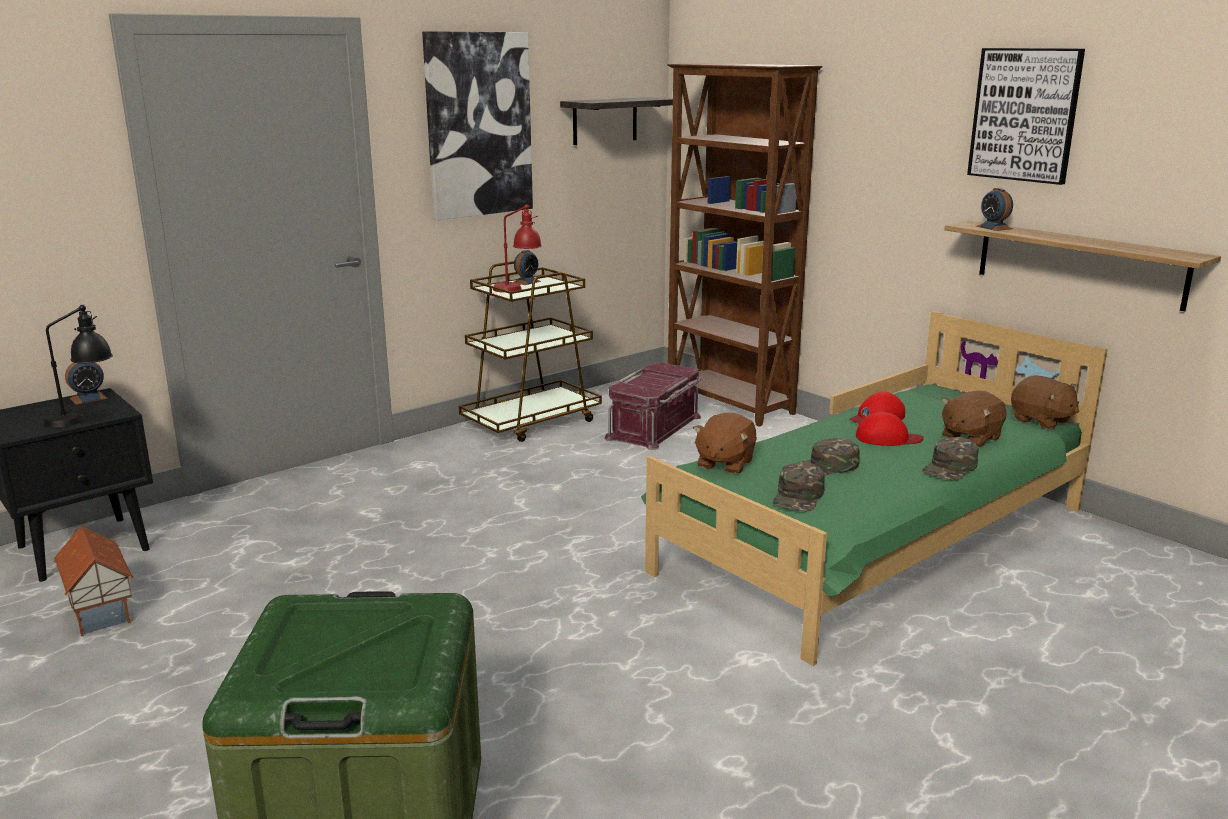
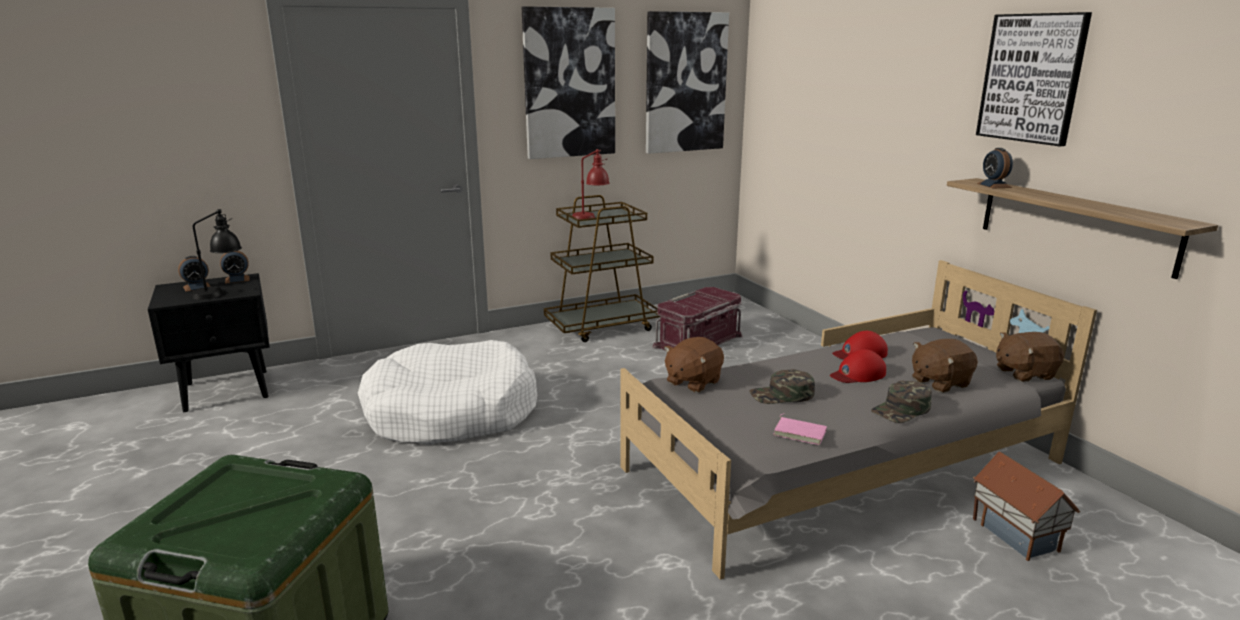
camera: 15 degrees right, 0 degrees up
(103, 611) = (207, 440): toy house -> toy house (1016, 533)
(407, 538) = (451, 412): none -> white dog bed
(526, 282) = (603, 212): alarm clock -> alarm clock (197, 287)
(605, 120) = (685, 83): shelf -> picture
(729, 404) = (773, 327): brown bookcase -> none
(799, 496) = (738, 420): green cap -> none
(867, 501) = (800, 432): none -> pink book
(876, 541) = (841, 466): green bed -> grey bed
(887, 438) = (858, 374): red cap -> red cap turned 135 degrees clockwise
(1041, 421) = (1024, 373): brown plush toy -> brown plush toy turned 105 degrees clockwise

